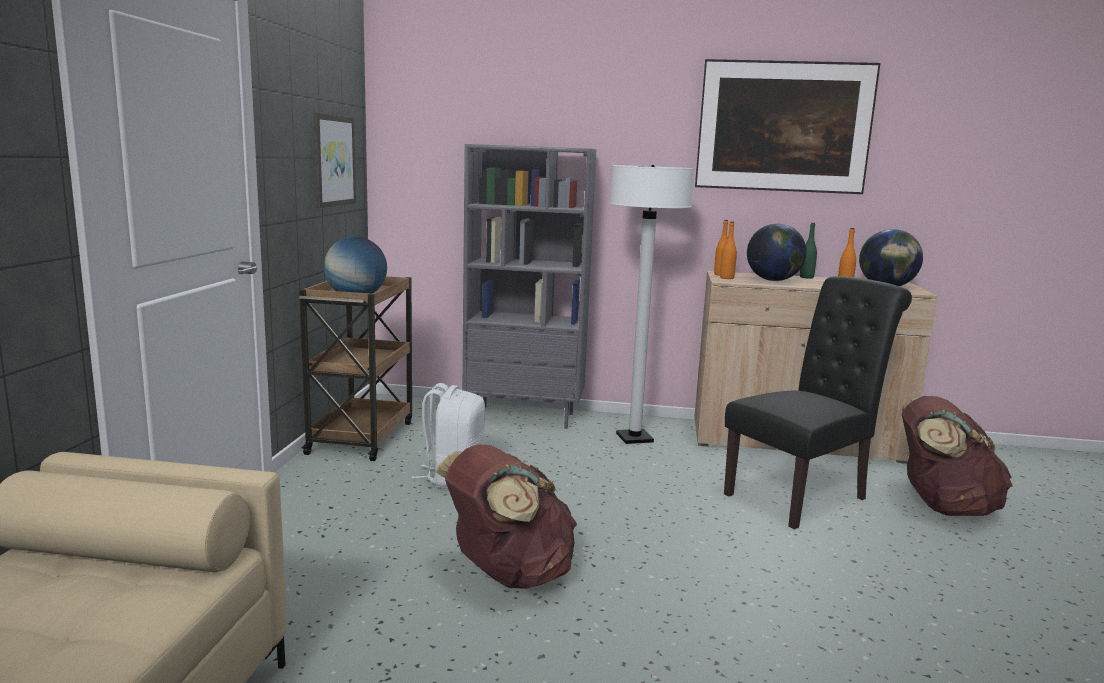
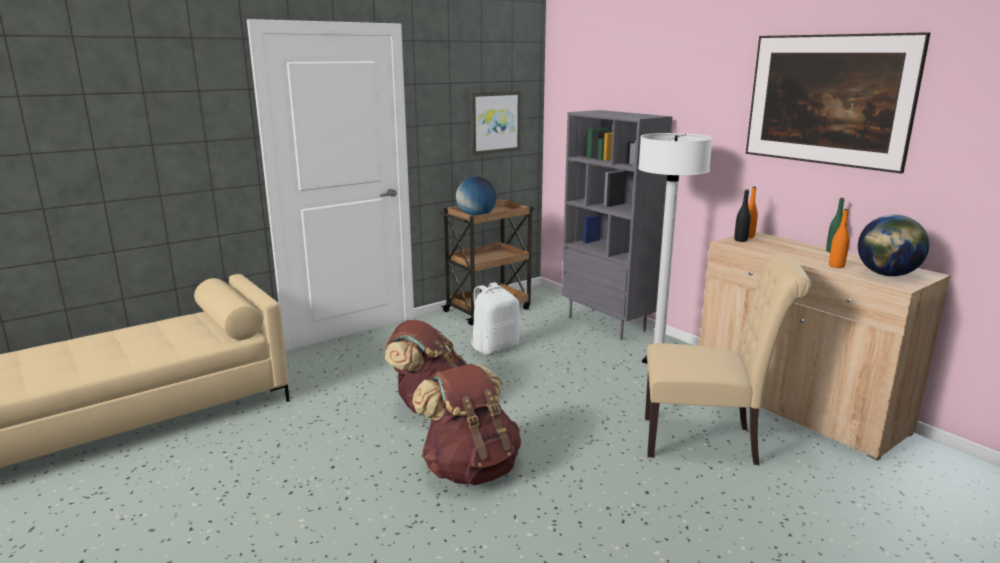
camera: 45 degrees right, 5 degrees up
(726, 278) = (740, 240): orange bottle -> black bottle
(773, 280) = (780, 249): globe -> none
(802, 495) = (707, 441): black chair -> beige chair
(942, 507) = (824, 500): brown backpack -> brown backpack (470, 468)

